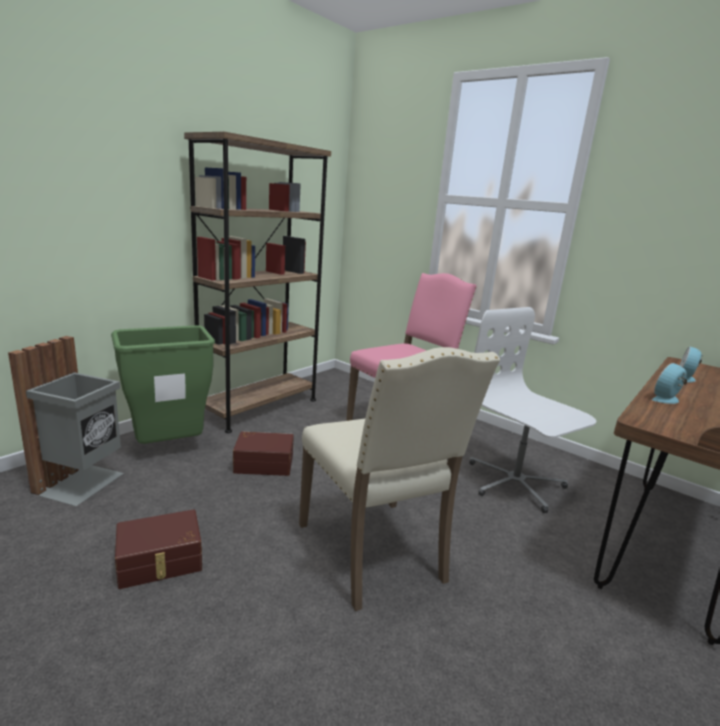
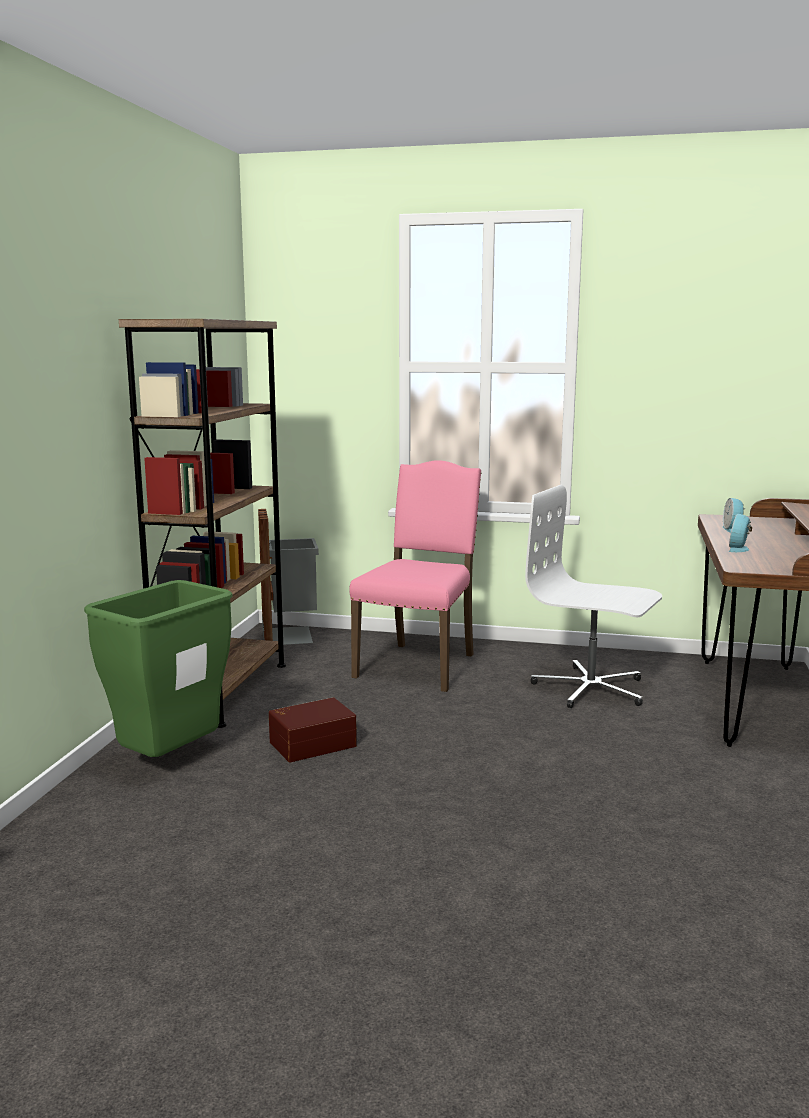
camera: 25 degrees left, 5 degrees down
(82, 483) = (115, 825): grey trash can -> grey trash can (290, 635)
(160, 562) = (323, 855): brown storage box -> none
(375, 552) = (523, 781): beige chair -> none

